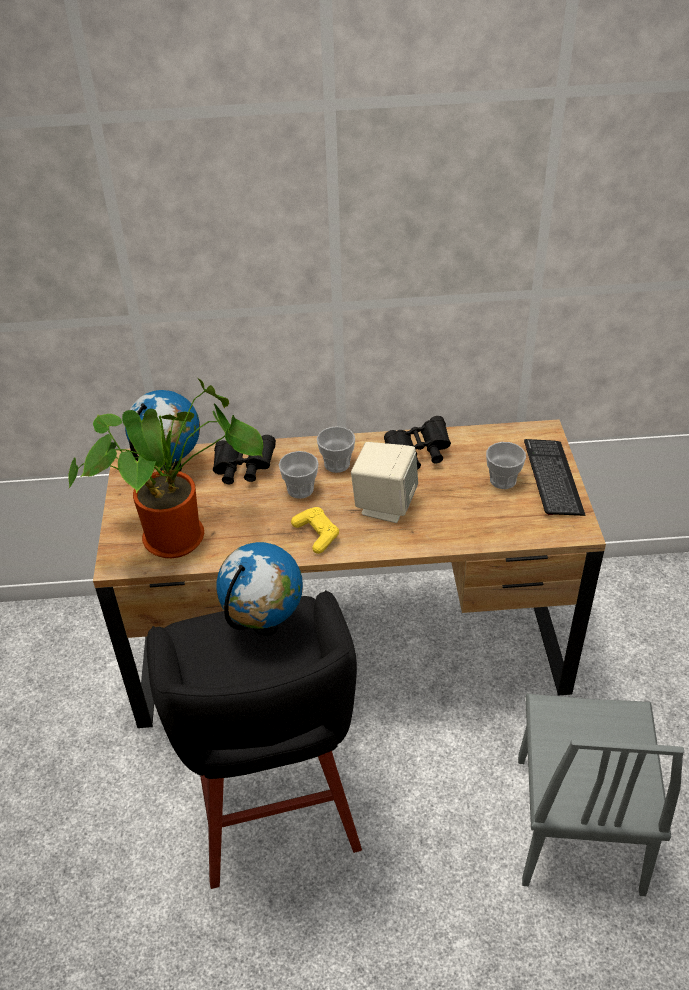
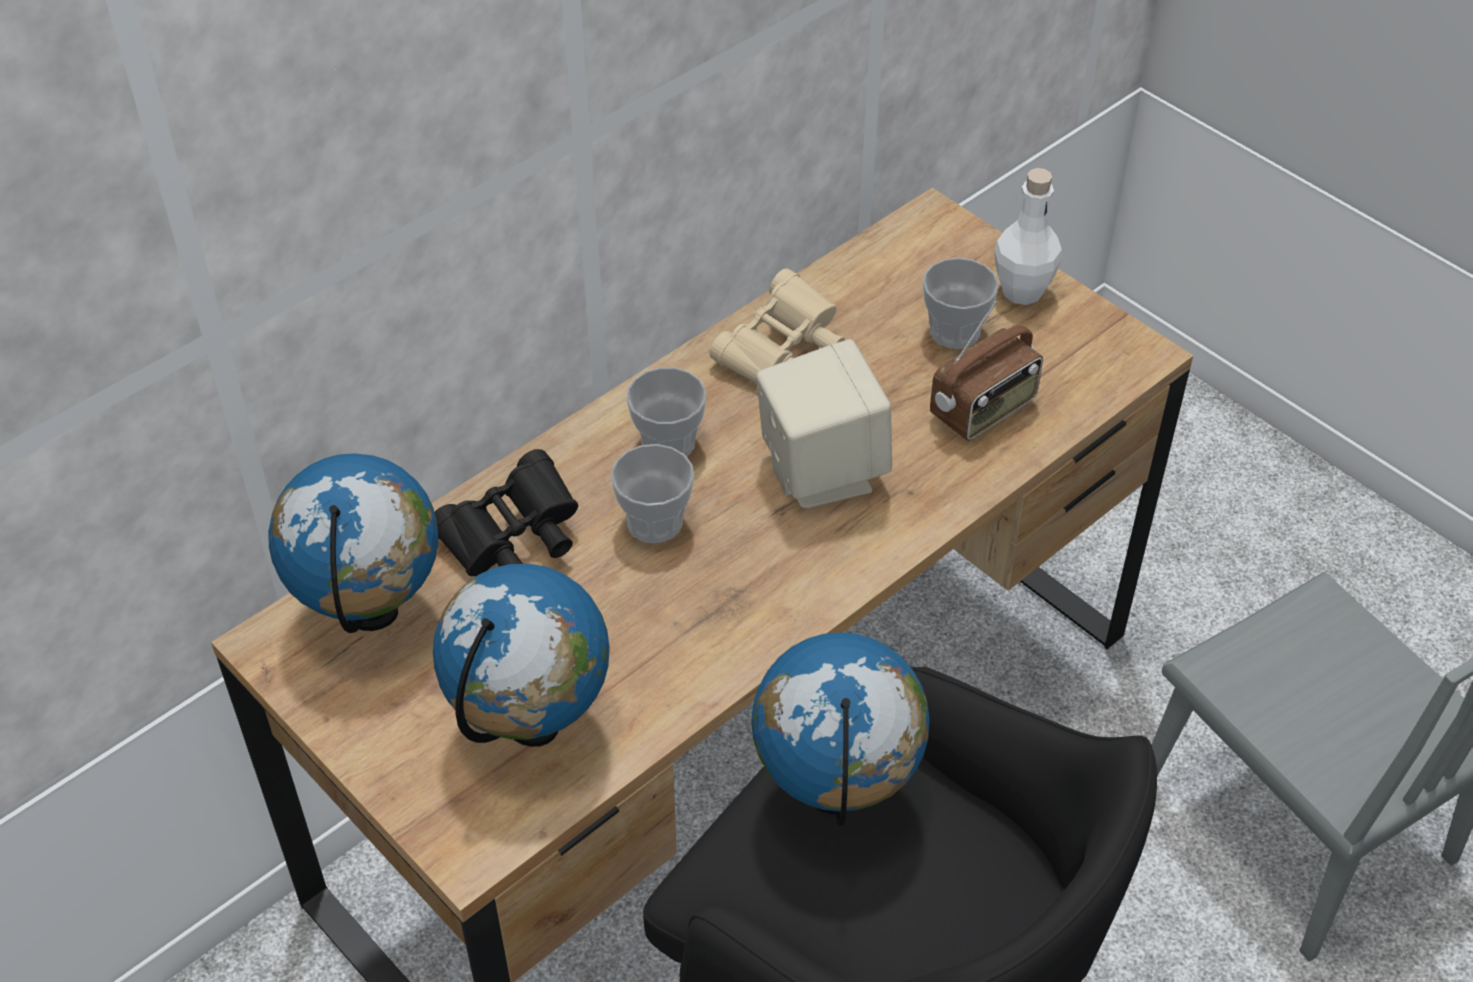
camera: 40 degrees left, 5 degrees up
(180, 535) = (532, 726): potted plant -> globe
(316, 534) = (767, 585): yellow game controller -> none
(418, 454) = (782, 355): black binoculars -> beige binoculars
(480, 517) = (984, 410): none -> radio
(553, 479) = (1022, 291): keyboard -> white bottle

